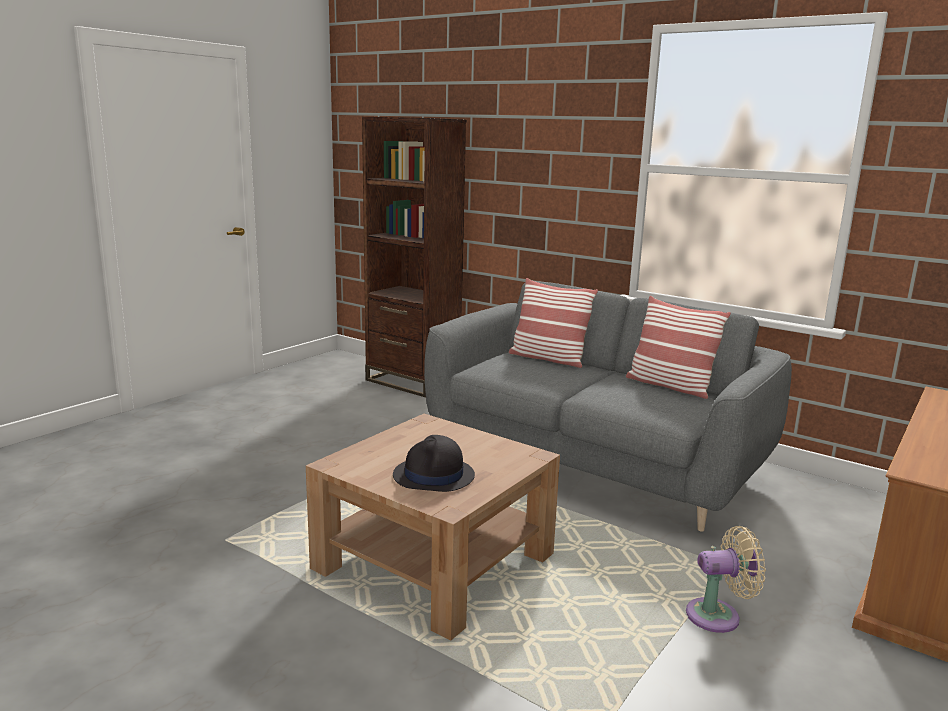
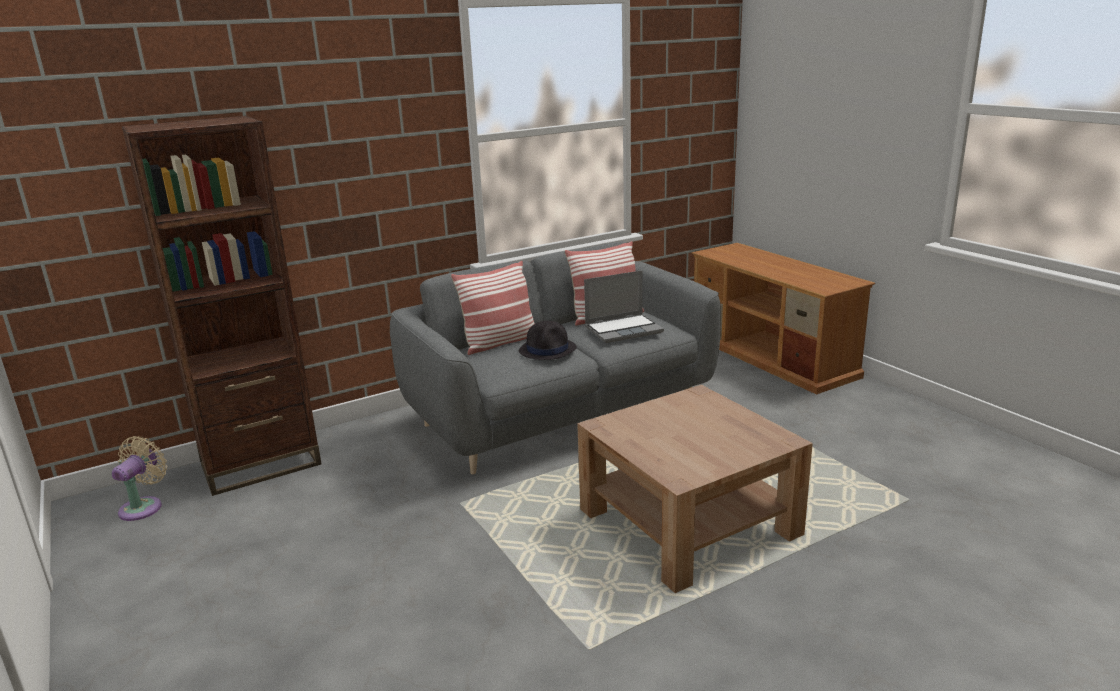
camera: 65 degrees left, 5 degrees up
(434, 476) = (725, 438): black hat -> black hat (548, 350)
(637, 395) = (624, 330): none -> laptop
(718, 615) = (795, 428): beige fan -> beige fan (144, 506)

